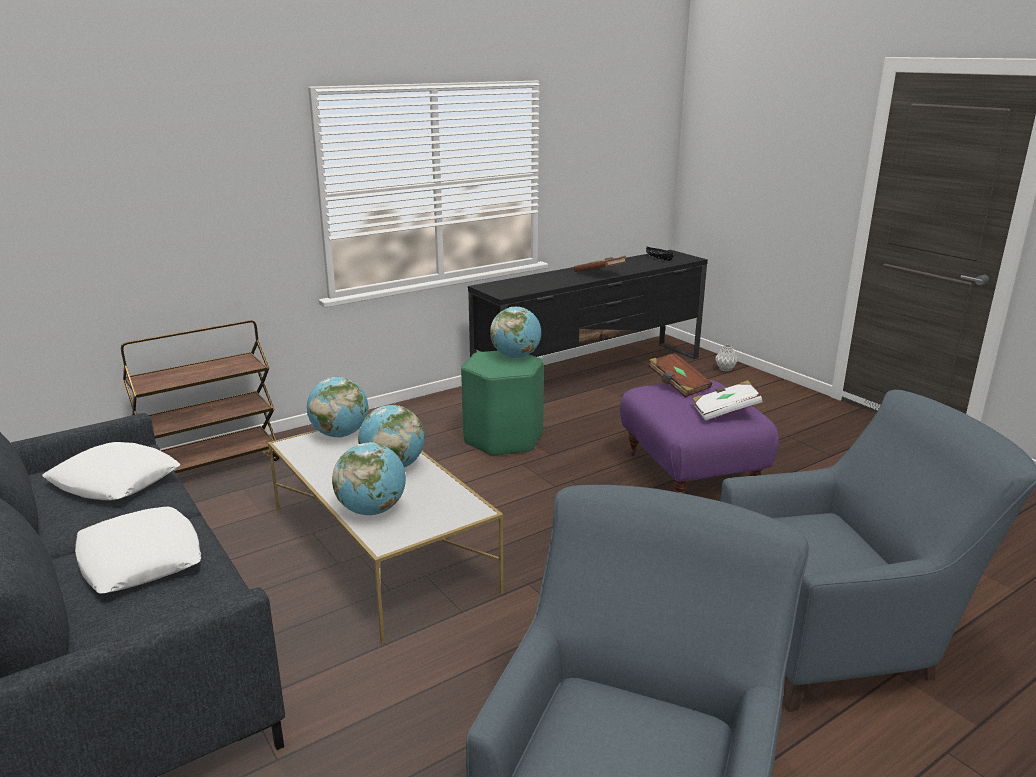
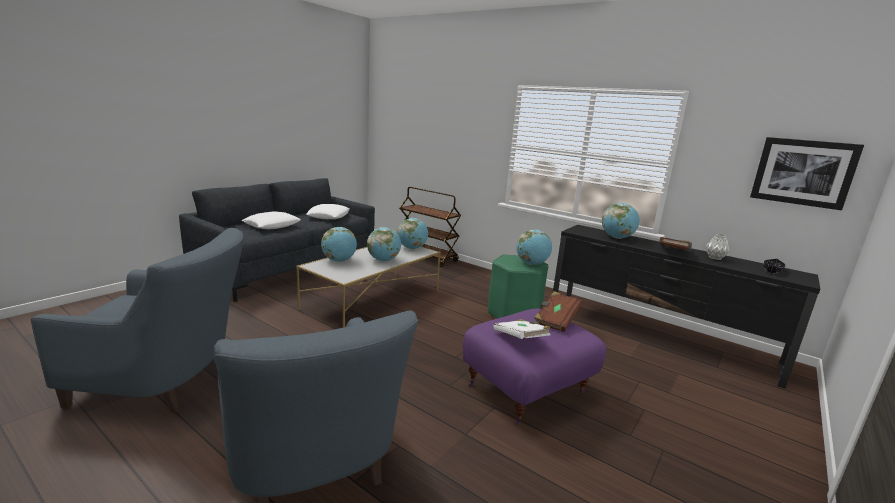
camera: 70 degrees right, 5 degrees down
(539, 282) = (617, 238): none -> globe
(635, 156) = (803, 172): none -> picture
(725, 369) = (781, 406): grey vase -> grey vase (714, 258)

